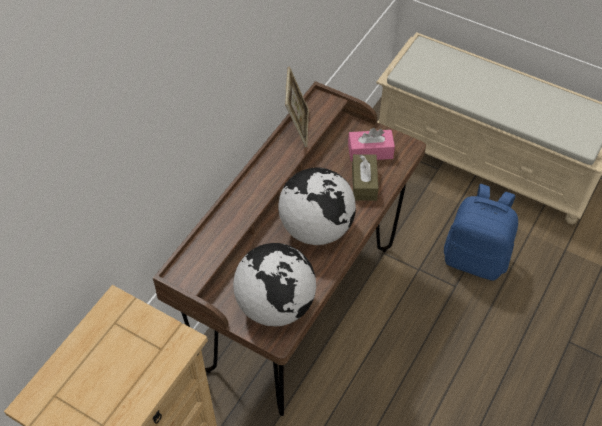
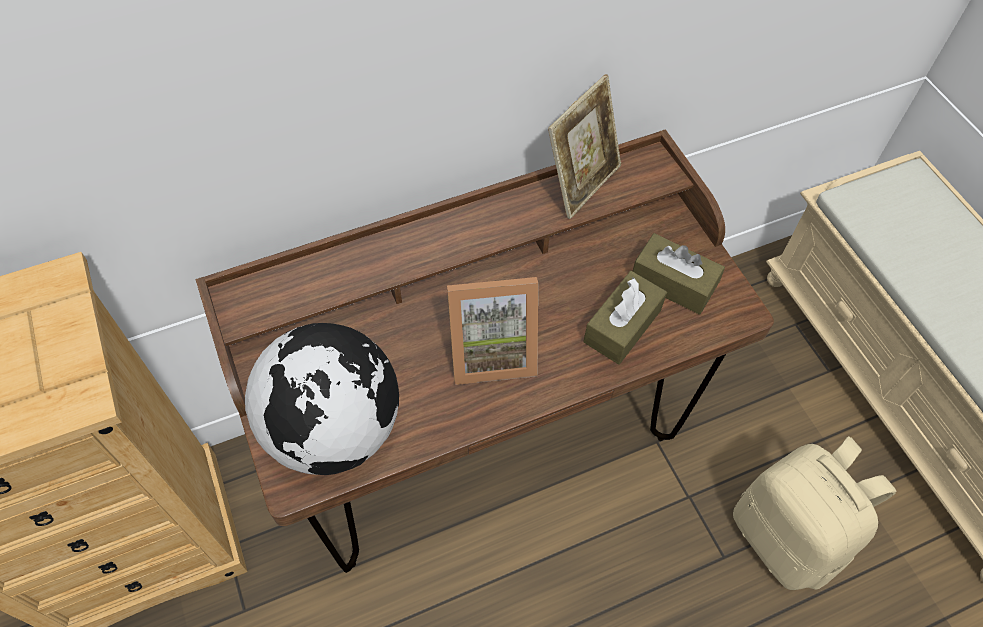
camera: 35 degrees right, 5 degrees up
(316, 229) = (491, 351): globe -> picture frame
(370, 151) = (673, 283): pink tissue box -> brown tissue box
(475, 258) = (786, 537): blue backpack -> beige backpack

